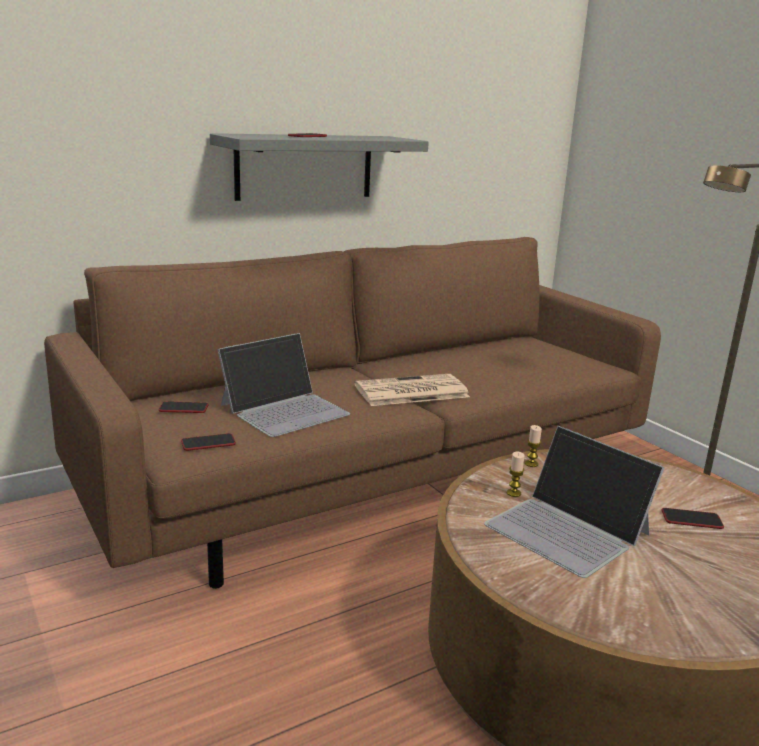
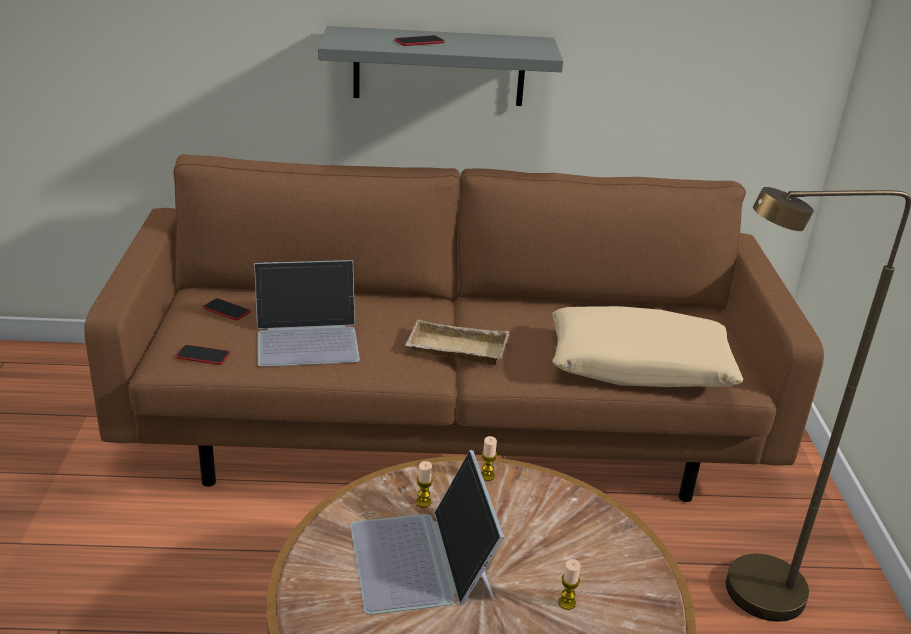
camera: 30 degrees right, 10 degrees up
(410, 392) = (455, 350): newspaper -> beige tray
(541, 371) = (639, 365): none -> beige pillow
(691, 519) = (567, 603): phone -> candle

